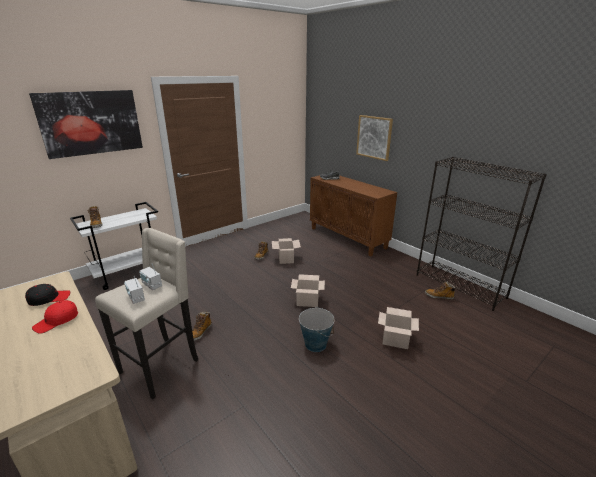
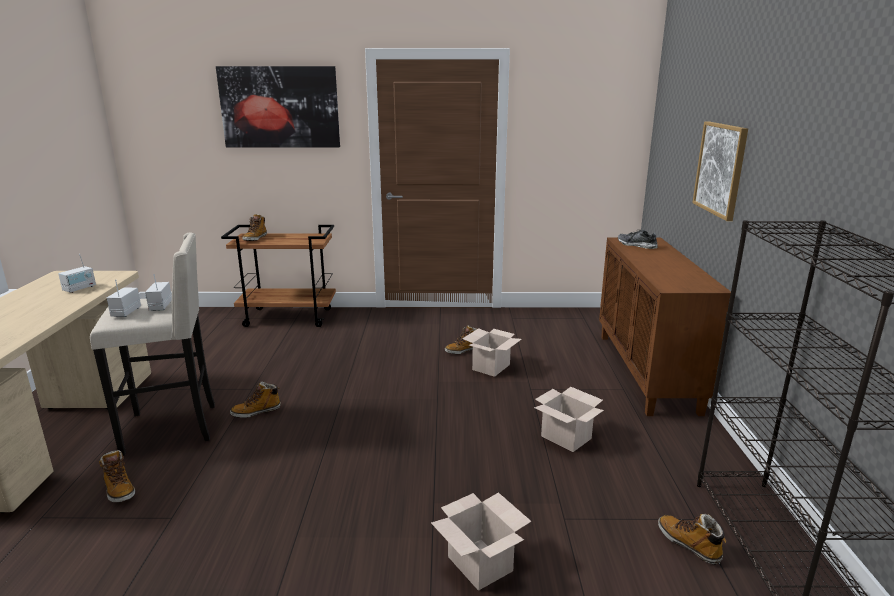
camera: 40 degrees right, 5 degrees down
(49, 298) = (80, 288): black cap -> radio
(57, 321) = (46, 308): red cap -> none
(129, 273) = (289, 317): white cart -> brown cart
(186, 414) = (119, 489): none -> boot
(308, 301) = (434, 436): cardboard box -> cardboard box (567, 437)
(315, 344) = (354, 498): bucket -> none

